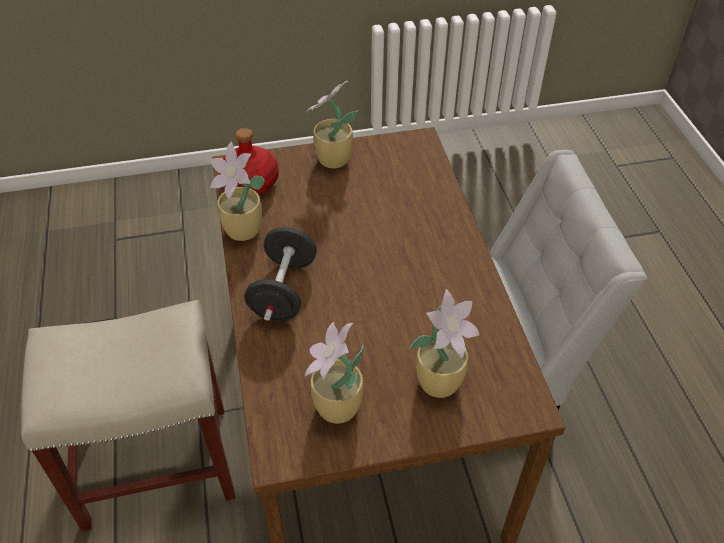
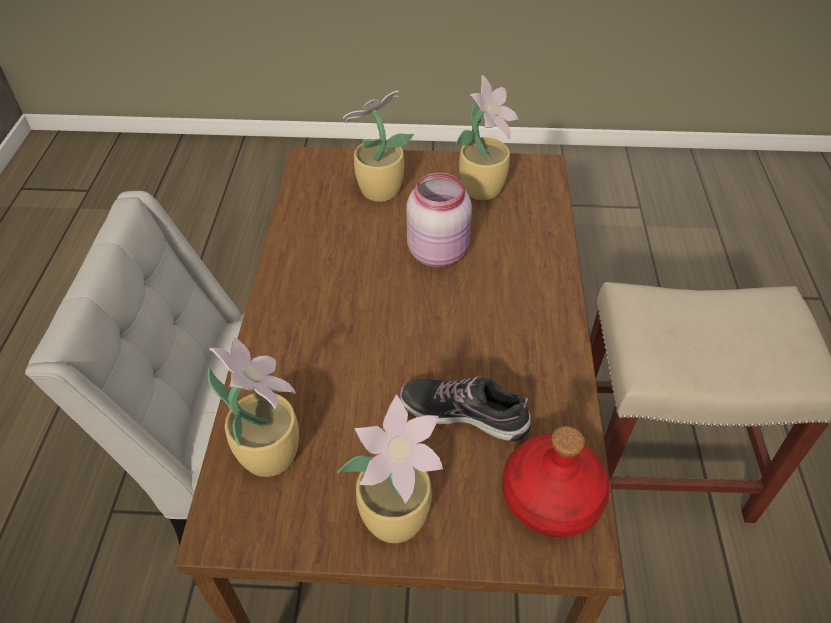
camera: 165 degrees left, 0 degrees up
(243, 231) = (566, 399): potted plant -> potted plant (270, 452)
(283, 291) = (518, 303): black dumbbell -> none
(308, 212) = (464, 413): none -> shoe
(359, 324) = (439, 251): none -> pink jar

